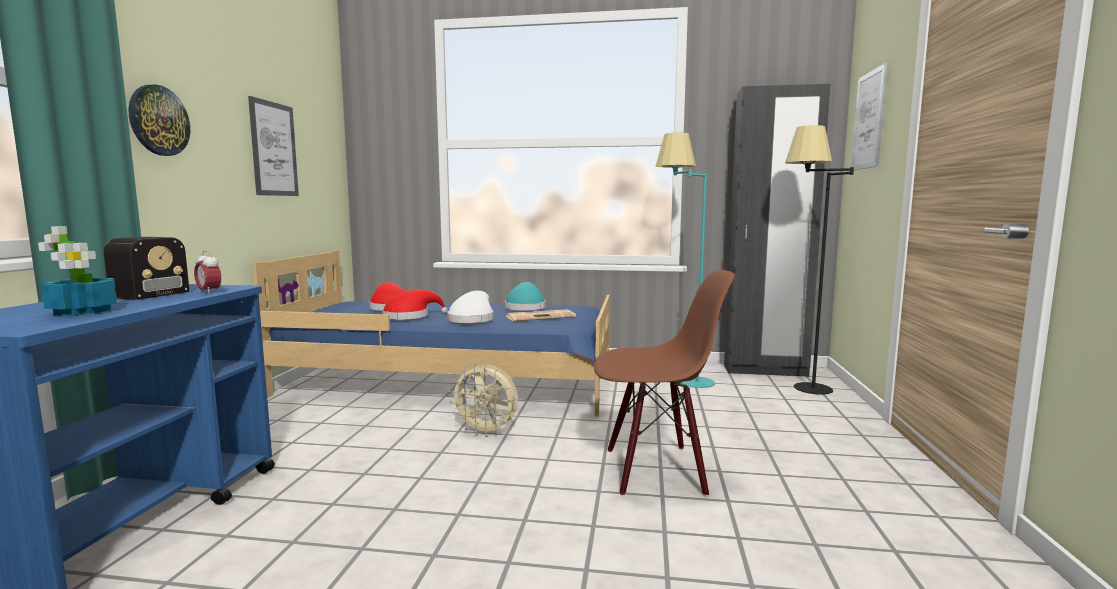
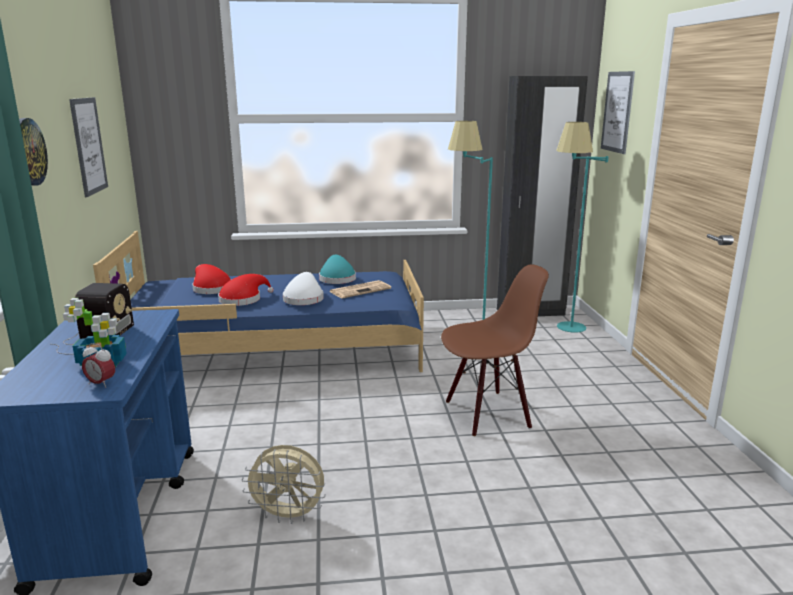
camera: 15 degrees left, 10 degrees up
(209, 292) = (153, 324): alarm clock -> alarm clock (101, 384)
(487, 432) = (343, 397): beige fan -> beige fan (289, 516)
(803, 391) = (565, 330): black floor lamp -> turquoise floor lamp

